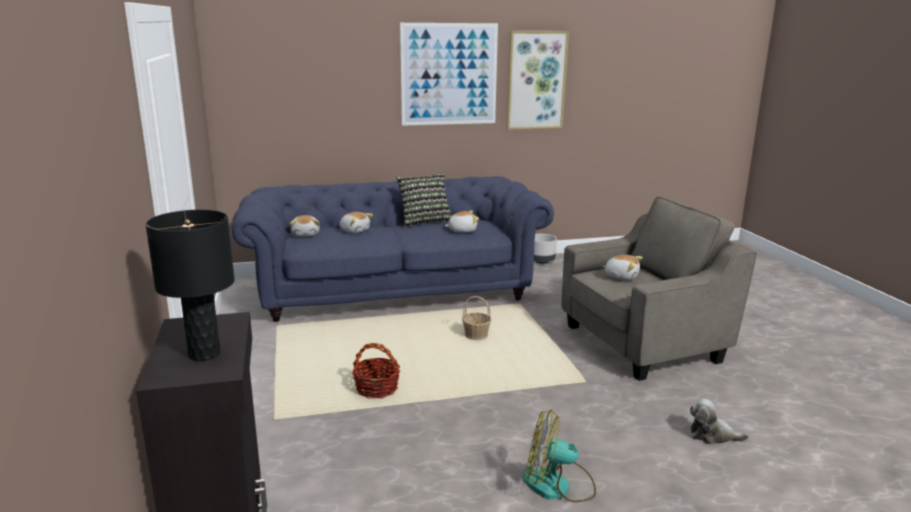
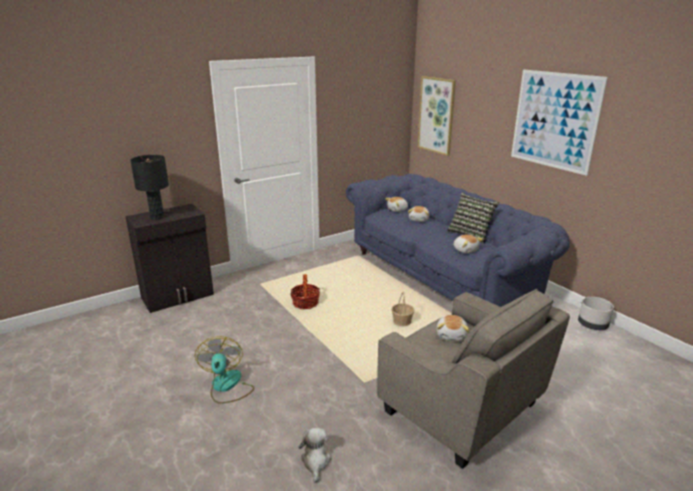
camera: 70 degrees right, 5 degrees up
(536, 80) = (639, 143): picture -> picture (436, 115)

